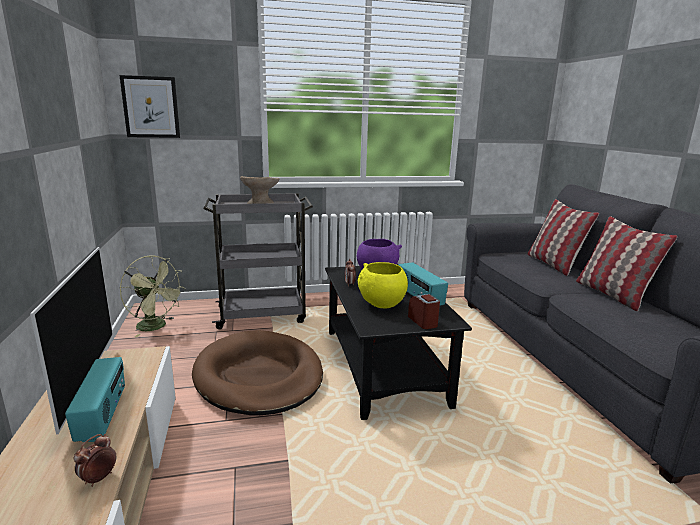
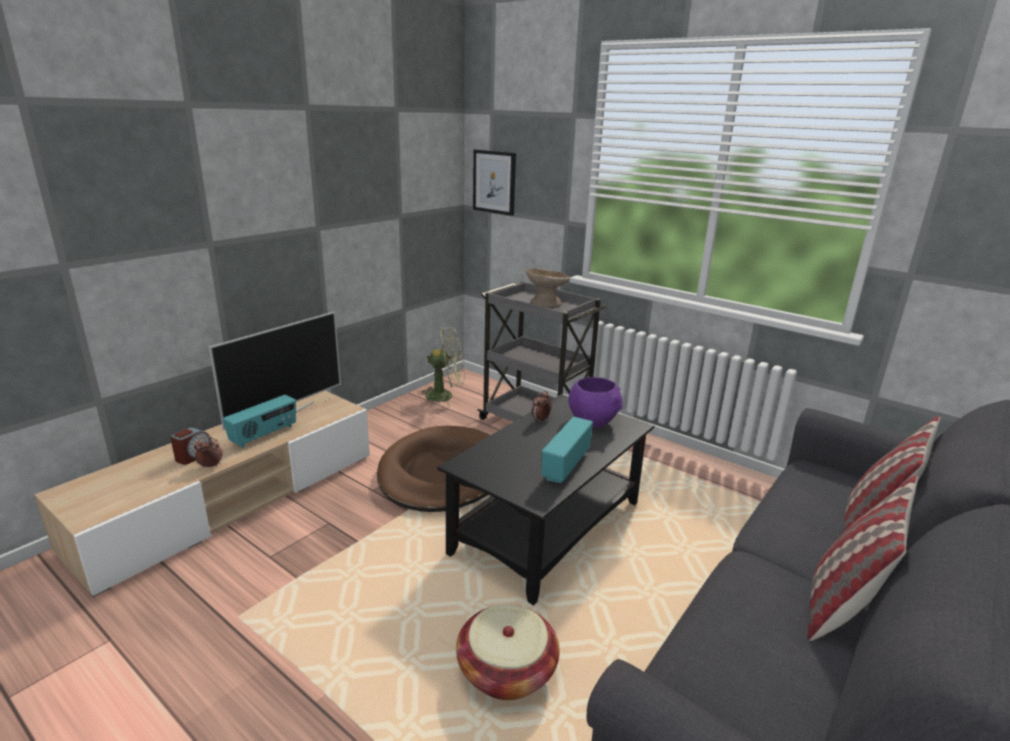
camera: 50 degrees right, 5 degrees up
(156, 327) = (445, 396): green fan -> green fan turned 90 degrees counterclockwise
(381, 304) = (520, 451): yellow bowl -> none
(423, 321) = (513, 486): alarm clock -> alarm clock (193, 456)
(508, 450) = (506, 671): none -> basket

